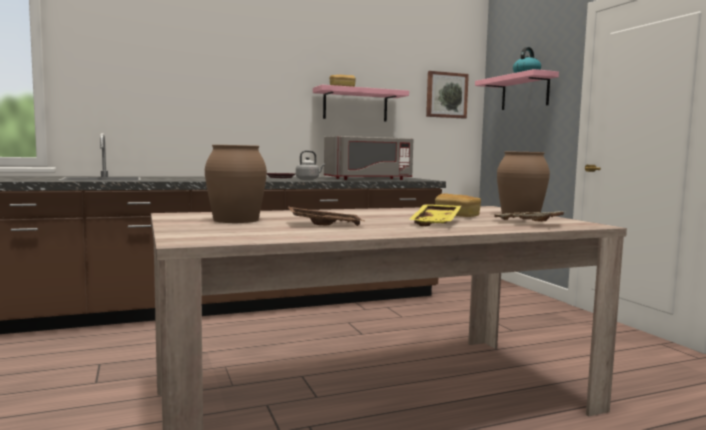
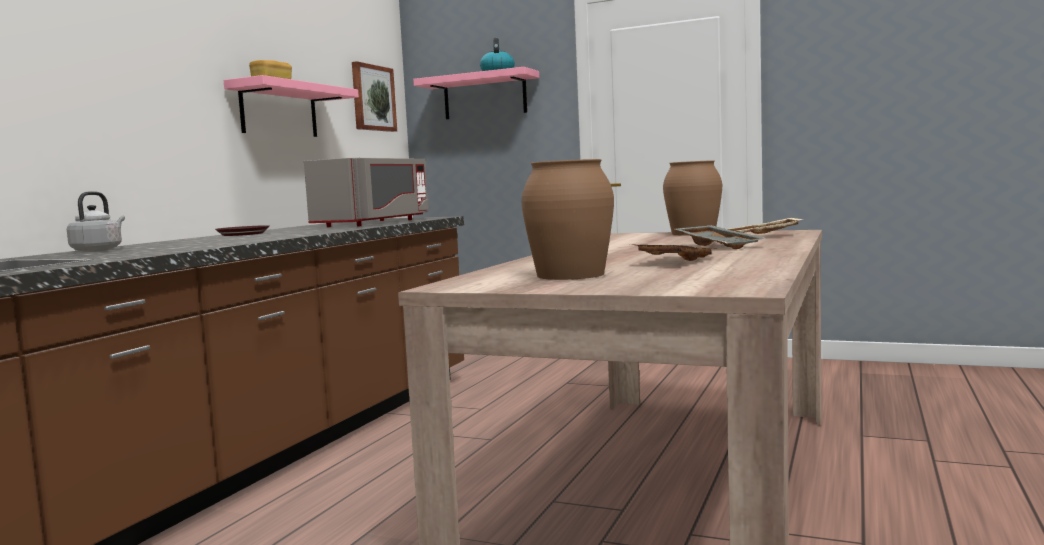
camera: 45 degrees left, 0 degrees up
(308, 179) = (312, 230): grey kettle -> grey kettle (98, 250)
(437, 223) = (720, 246): yellow tray -> grey tray
(457, 216) = (676, 241): bread -> none

